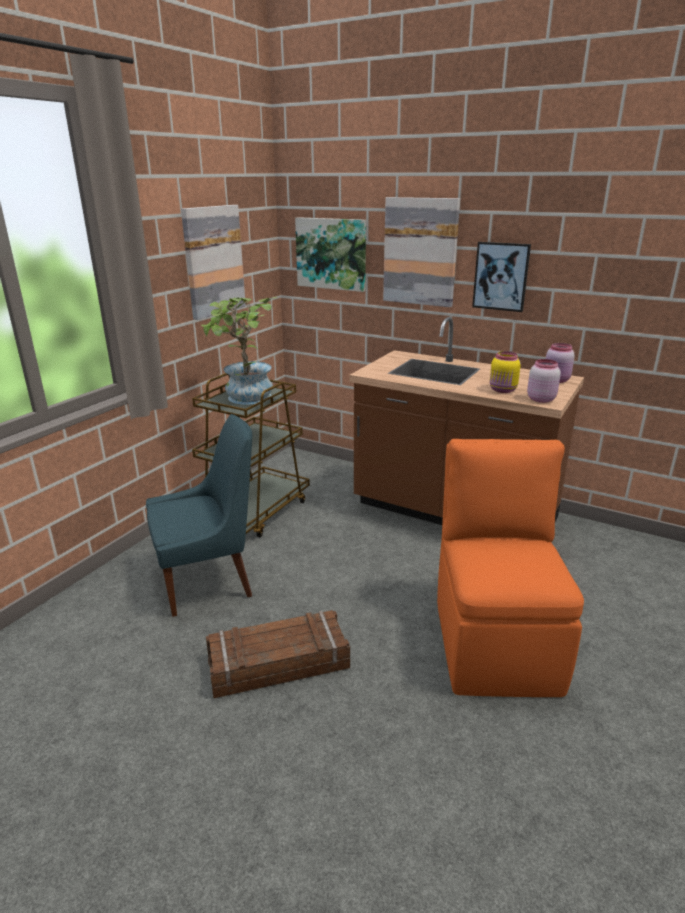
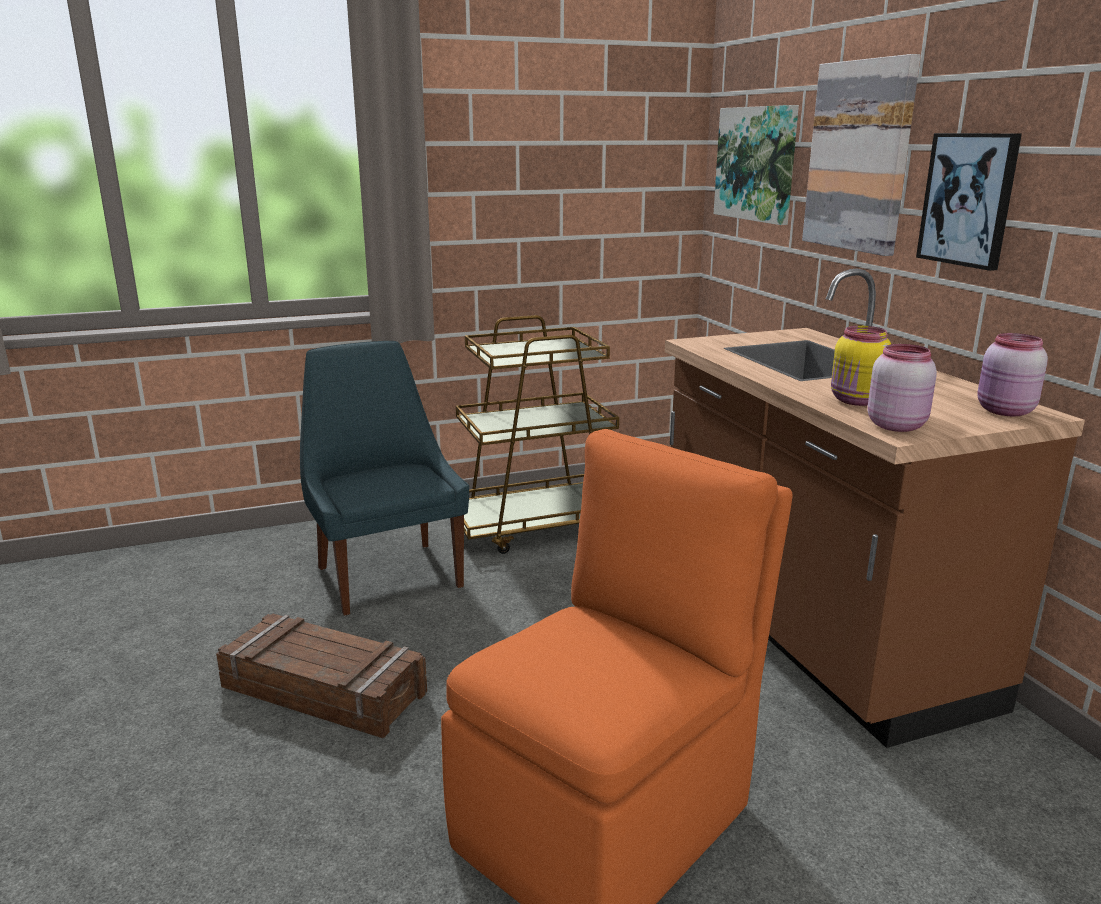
camera: 40 degrees right, 5 degrees down
(209, 580) = (387, 574): blue chair -> blue chair turned 135 degrees counterclockwise
(213, 261) = (564, 161): picture -> none
(245, 399) = (531, 351): potted plant -> none

